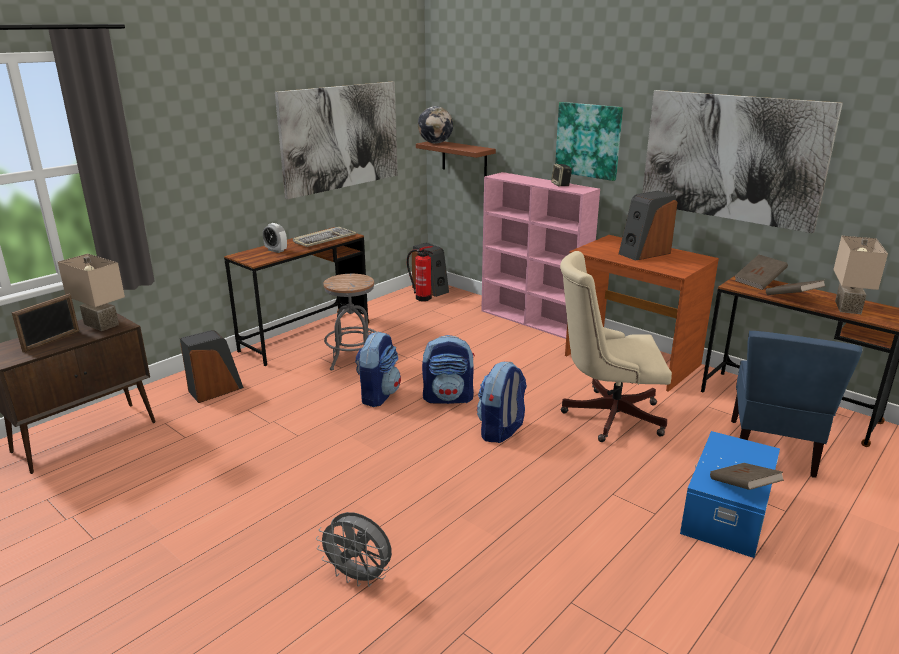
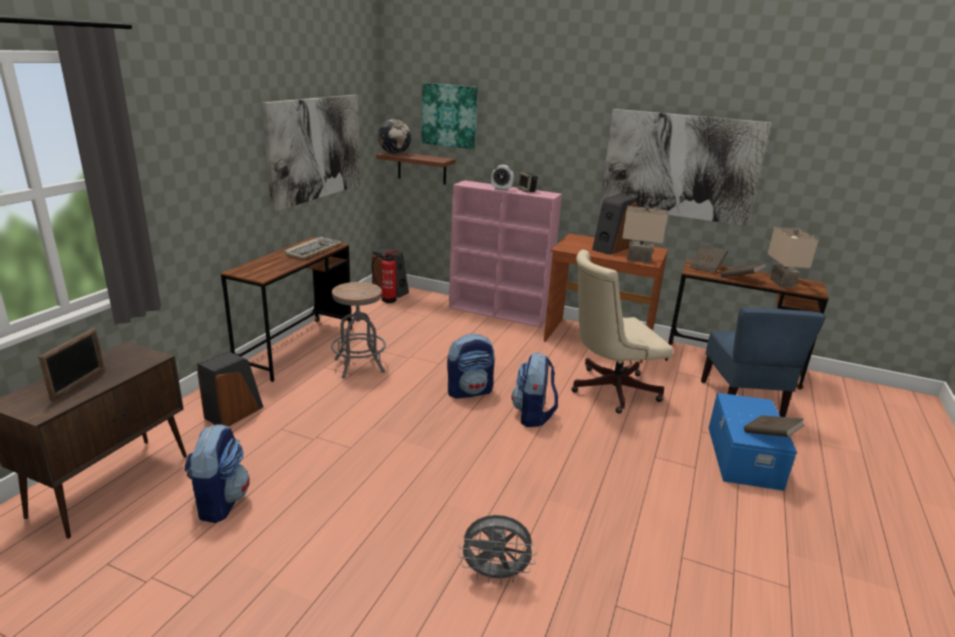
camera: 20 degrees left, 0 degrees up
(103, 324) = (128, 358): beige table lamp -> beige table lamp (639, 259)
(276, 250) = (273, 264): alarm clock -> alarm clock (501, 189)
(378, 395) = (404, 397): backpack -> backpack (220, 502)
(588, 140) = (549, 151): picture -> picture (449, 115)

